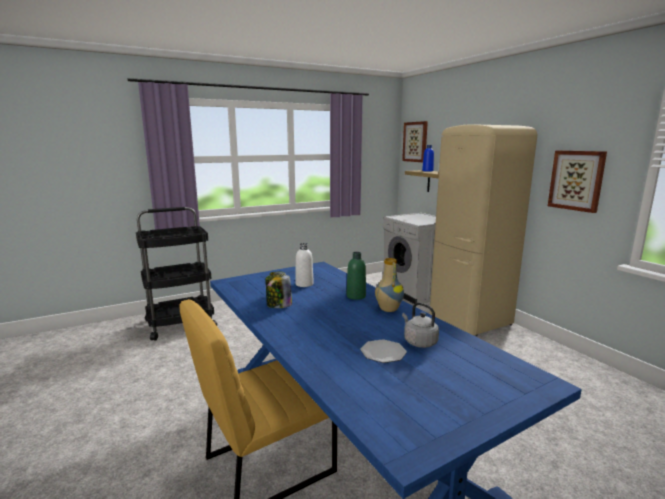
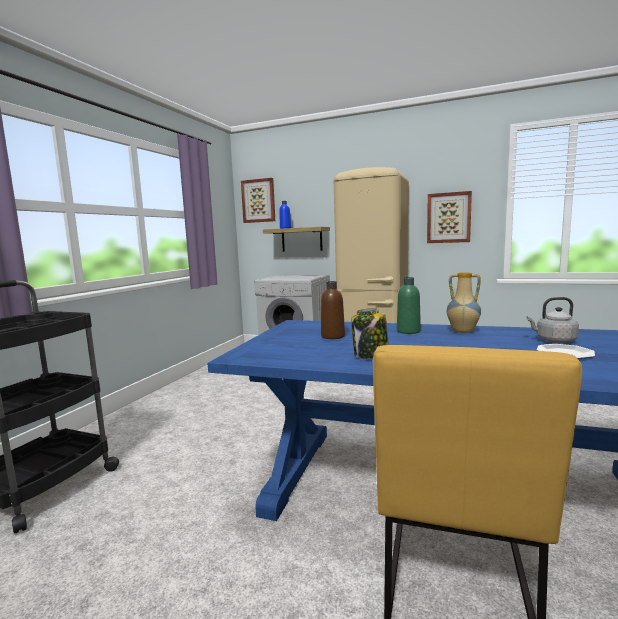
camera: 40 degrees left, 5 degrees down
(304, 284) = (333, 336): white bottle -> brown bottle

